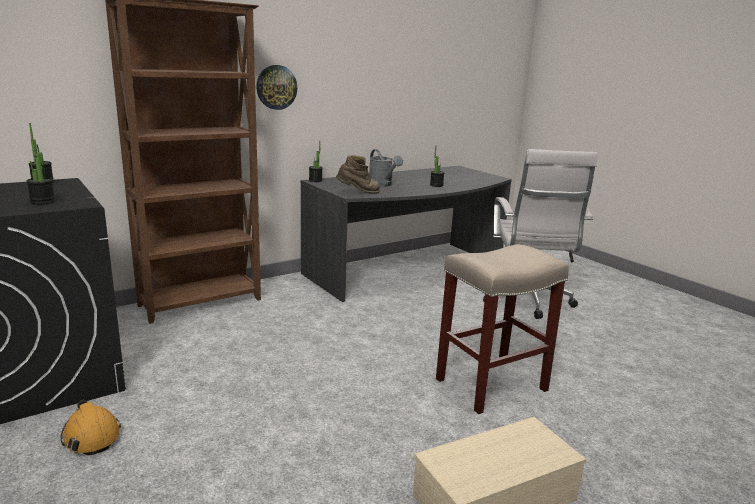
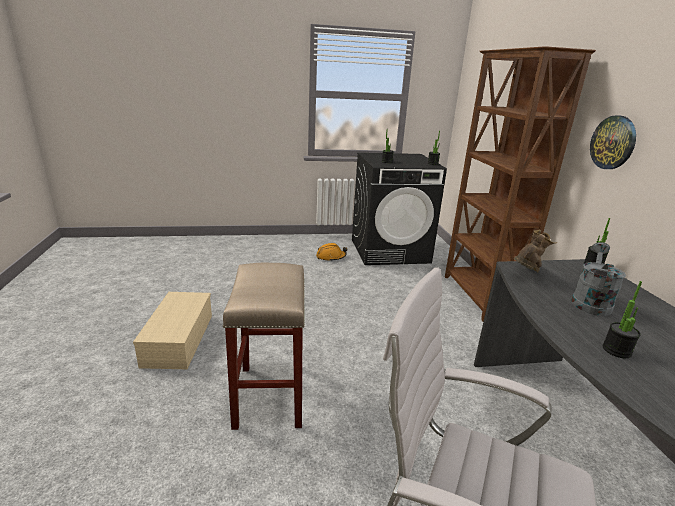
camera: 115 degrees right, 5 degrees up
(358, 193) = (526, 273): brown boot -> brown boot turned 150 degrees counterclockwise
(383, 185) = (590, 301): grey watering can -> grey watering can turned 120 degrees clockwise

